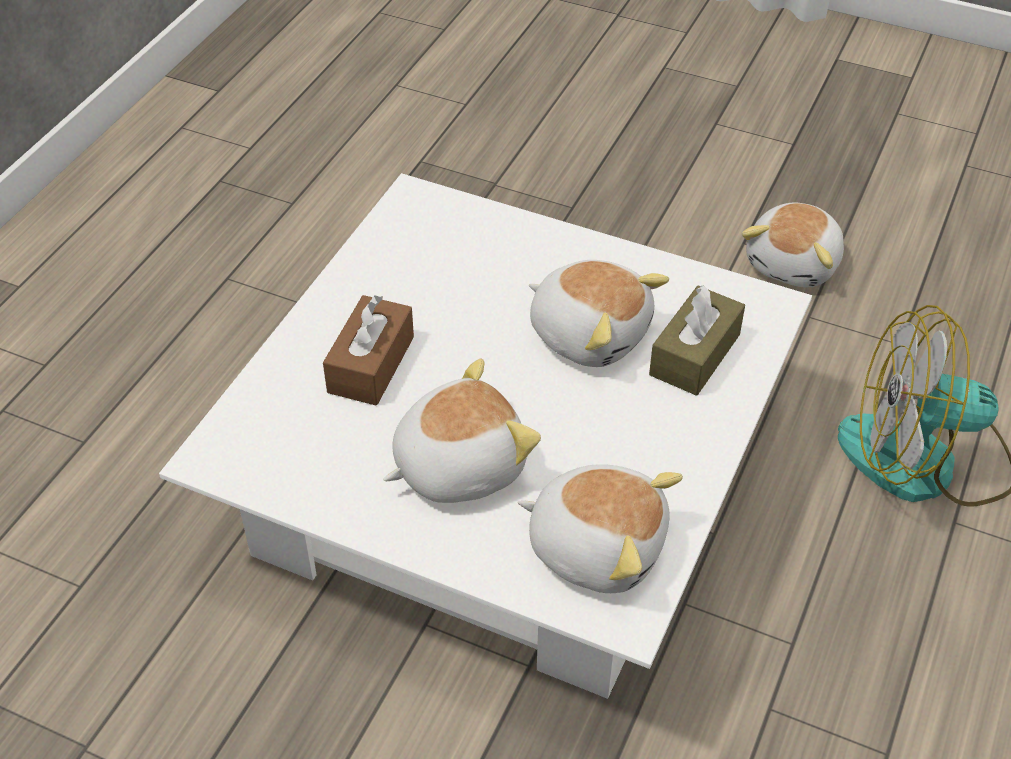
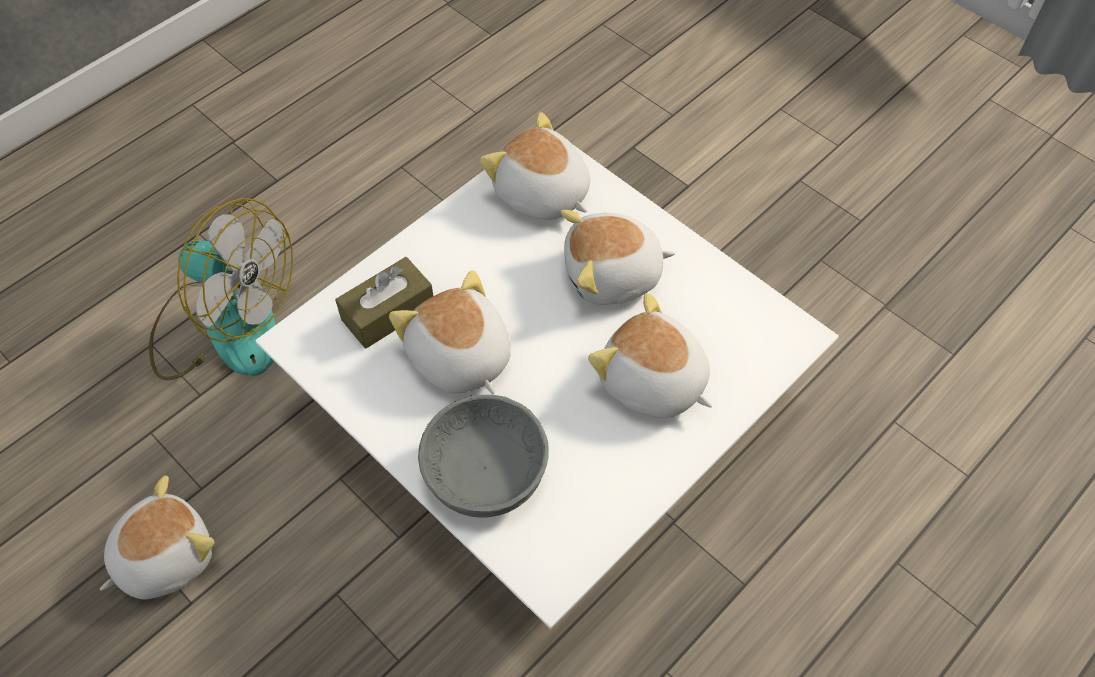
camera: 160 degrees left, 10 degrees up
(371, 364) = (652, 383): brown tissue box -> plush toy
(510, 251) = (484, 471): none -> grey bowl

